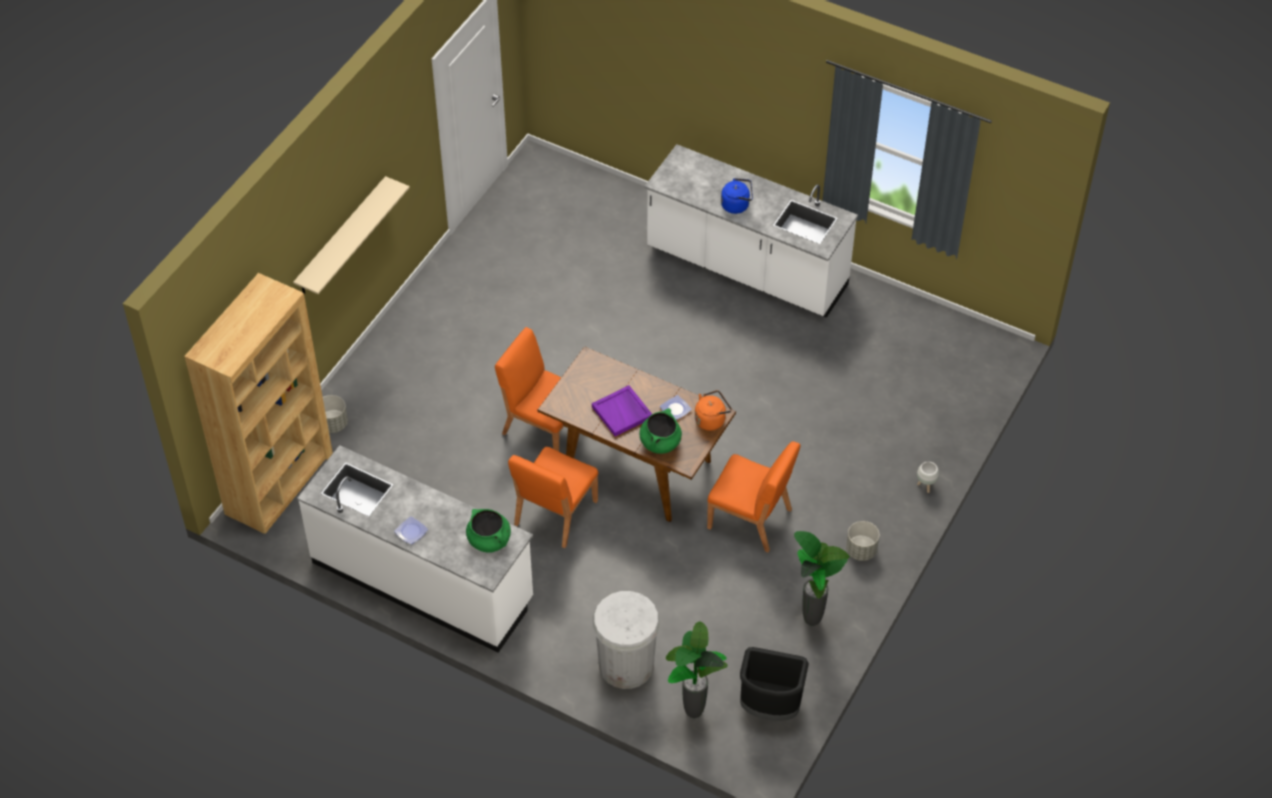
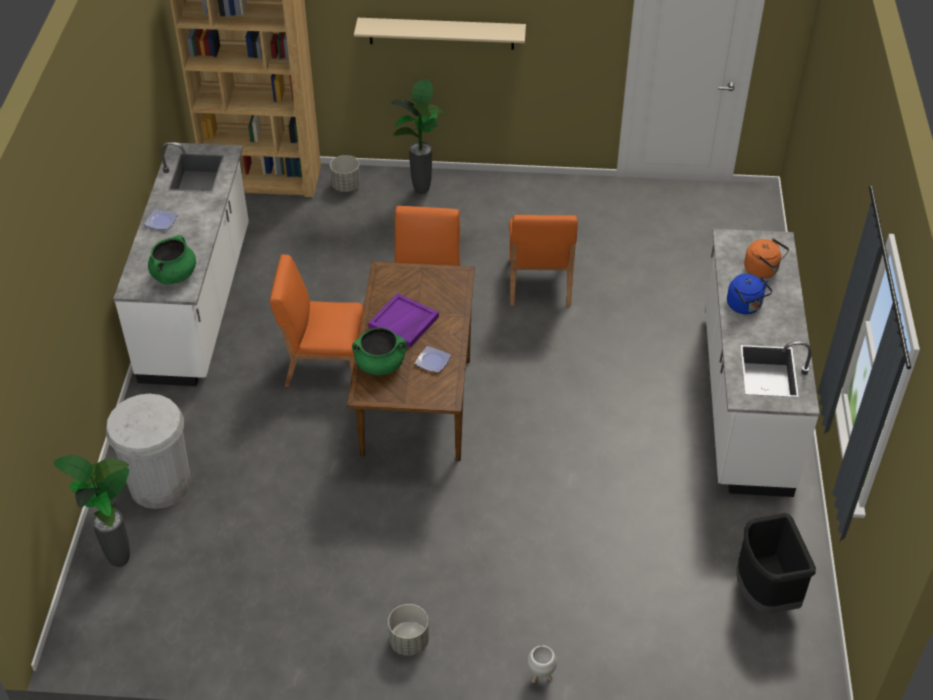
camera: 65 degrees right, 5 degrees down
(711, 420) = (436, 395): orange kettle -> orange kettle (763, 270)
(750, 519) = (399, 522): orange chair -> orange chair (539, 283)
(770, 706) = (152, 627): black trash can -> black trash can (764, 593)
(811, 619) = (288, 625): potted plant -> potted plant (422, 190)

